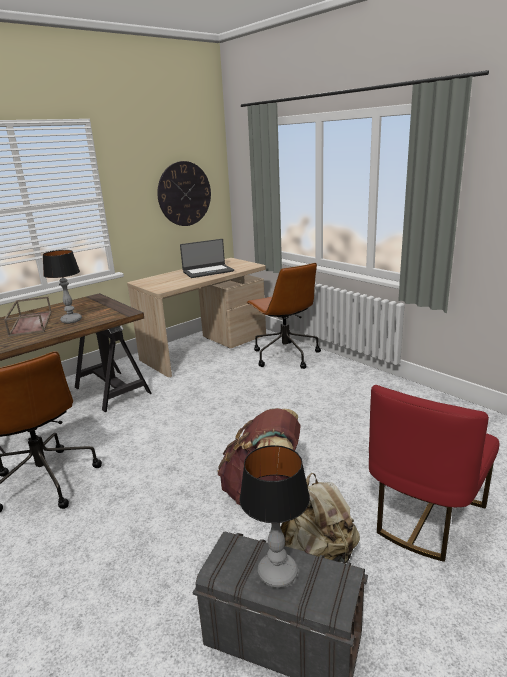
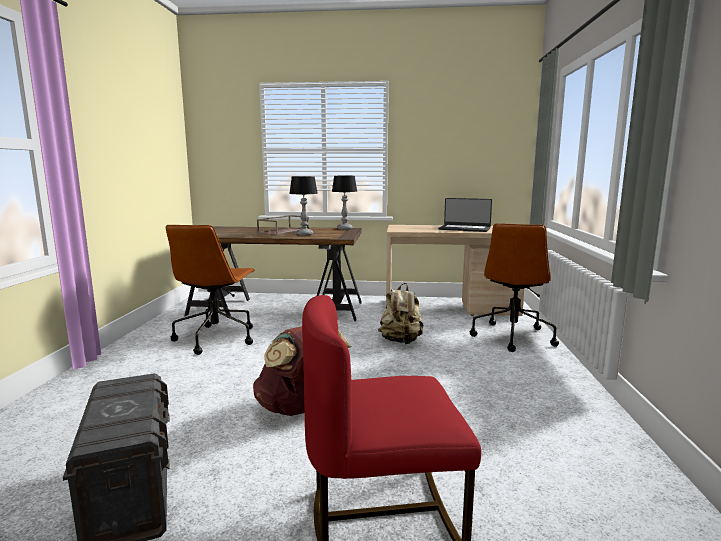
camera: 45 degrees right, 10 degrees down
(184, 194) = (474, 154): wall clock -> none
(278, 573) = (118, 407): table lamp -> table lamp (345, 229)
(317, 556) = (248, 469): beige backpack -> beige backpack (401, 341)

